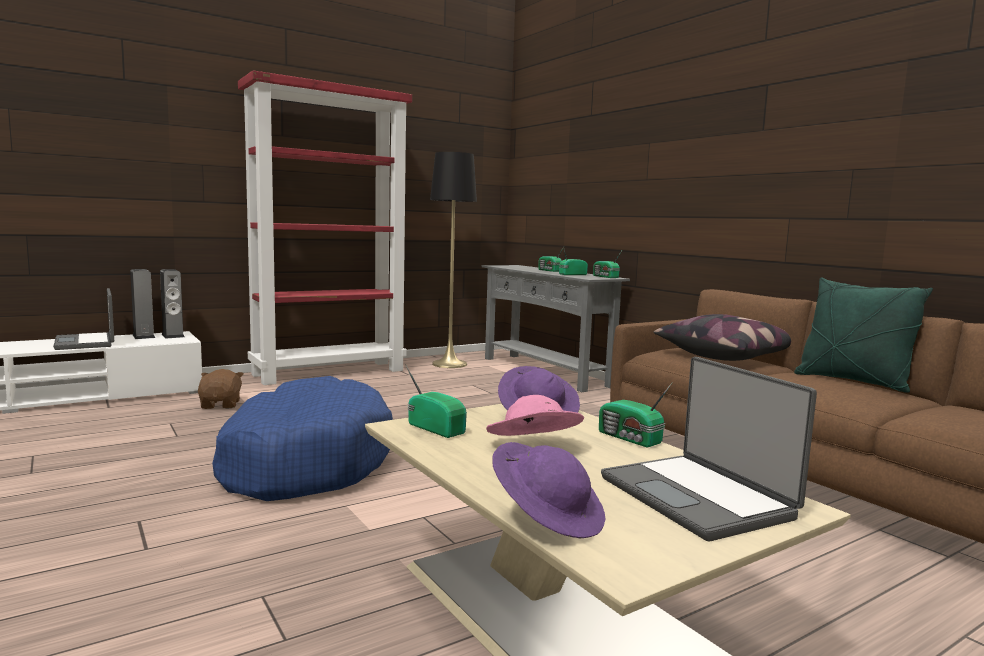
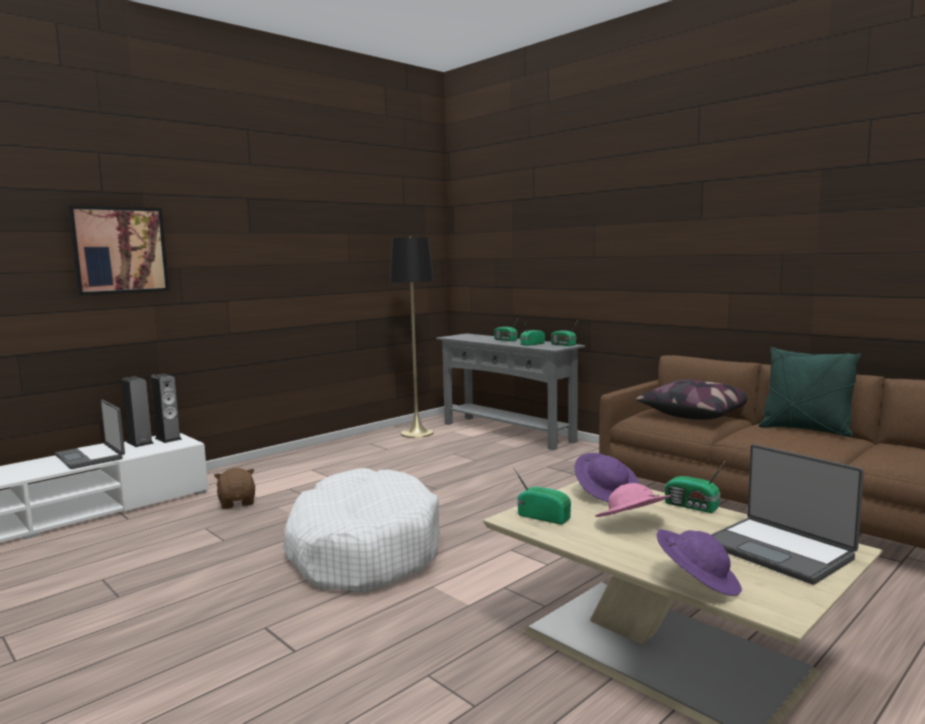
camera: 10 degrees left, 0 degrees up
(138, 140) = (119, 250): none -> picture
(304, 461) = (363, 550): blue dog bed -> white dog bed
(330, 372) = (312, 455): red bookcase -> none

